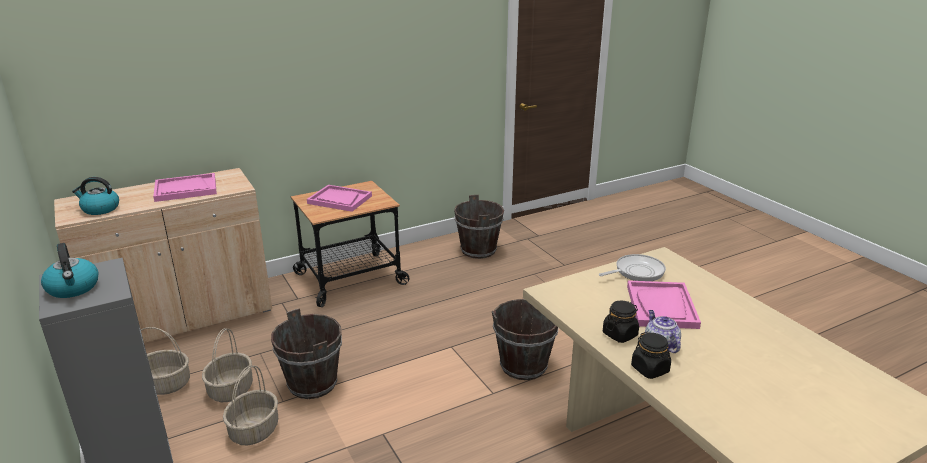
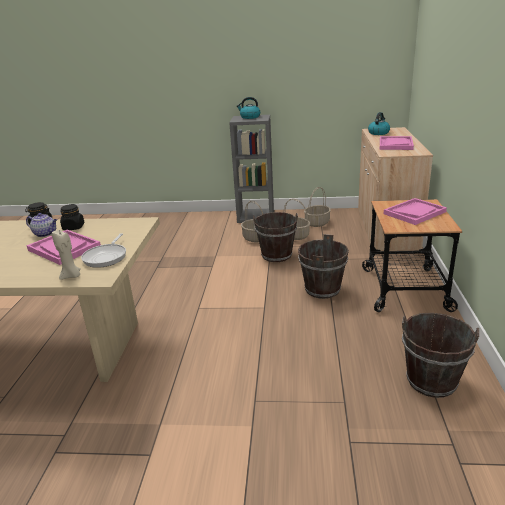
camera: 125 degrees right, 0 degrees up
(523, 366) = (208, 330): brown bucket -> brown bucket (322, 289)
(684, 271) = (71, 276): none -> beige candle

